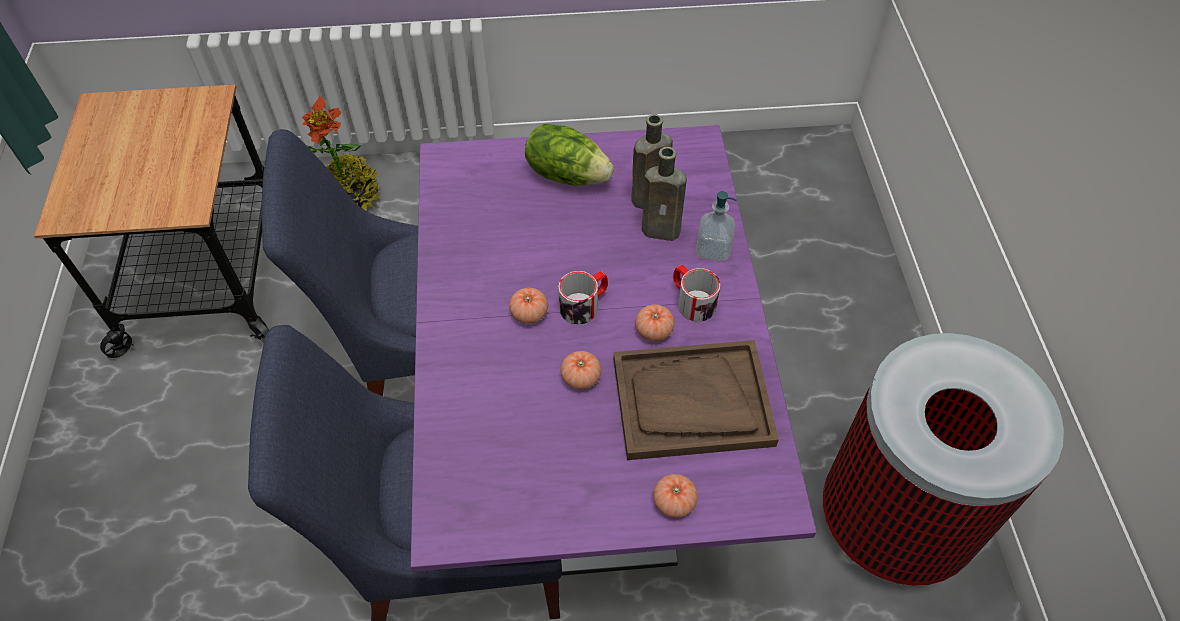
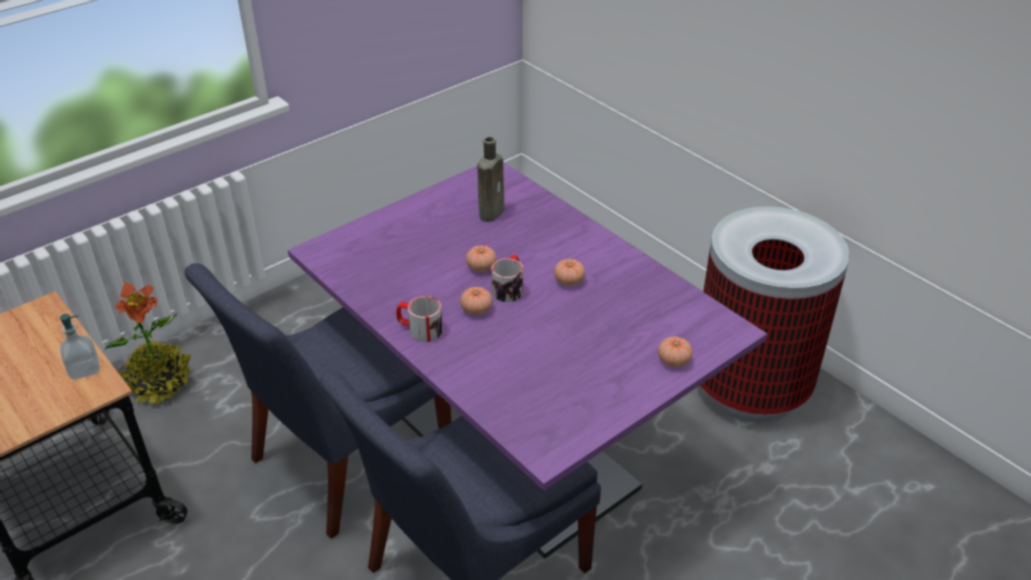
camera: 35 degrees left, 15 degrees down
(567, 174) = (420, 223): lettuce -> none
(581, 377) = (548, 327): tomato -> tomato (481, 267)
(664, 231) = (519, 226): brown bottle -> none
(691, 301) = (576, 255): mug -> mug (419, 329)
(691, 402) = (631, 306): brown tray -> none
(713, 249) = (561, 223): soap dispenser -> soap dispenser (84, 369)

